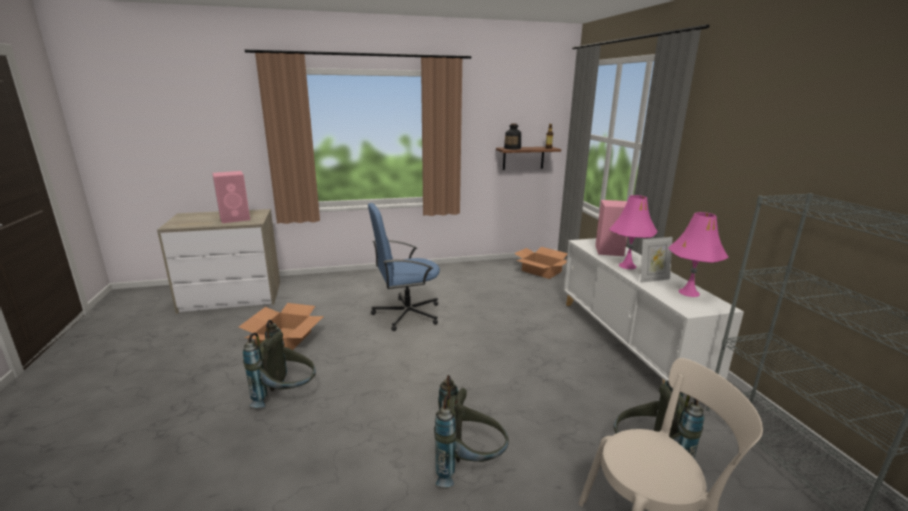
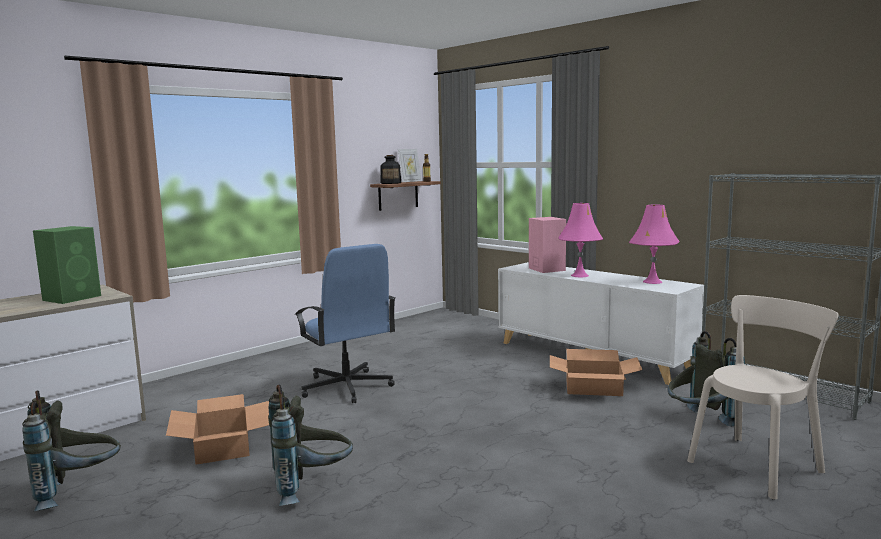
camera: 30 degrees left, 10 degrees down
(236, 218) = (73, 297): pink speaker -> green speaker
(406, 314) = (347, 387): blue office chair -> blue office chair turned 75 degrees counterclockwise
(468, 466) = (577, 472): grey backpack -> grey backpack (77, 492)
(541, 271) = (444, 323): cardboard box -> cardboard box (593, 387)
(653, 279) = (614, 279): picture frame -> picture frame (410, 181)

